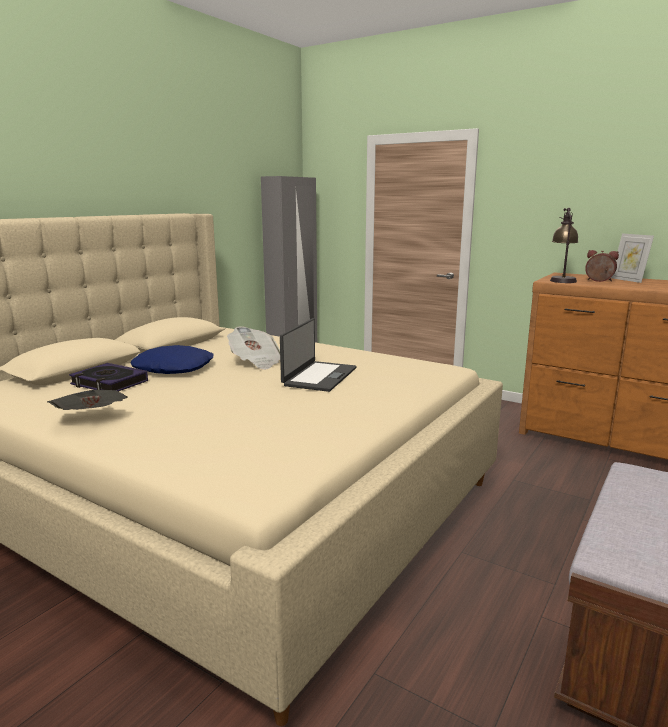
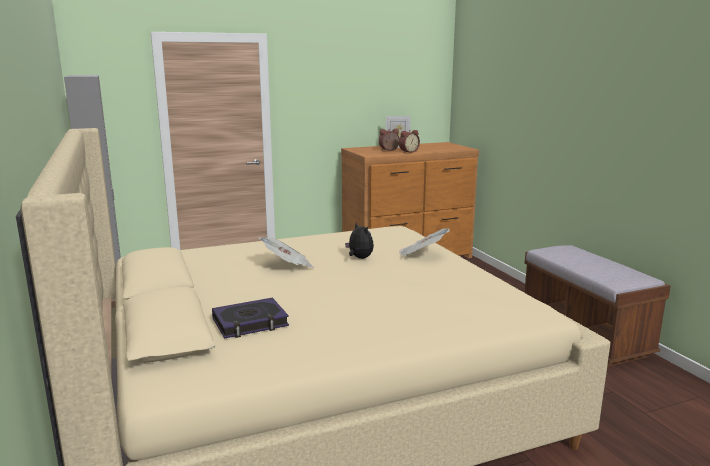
camera: 55 degrees left, 0 degrees up
(92, 419) = (347, 341): newspaper -> newspaper (422, 255)
(174, 368) = (248, 293): blue pillow -> none
(319, 376) = (359, 258): laptop -> plush toy
(561, 279) = (371, 152): table lamp -> none
(615, 285) = (408, 152): none -> alarm clock

